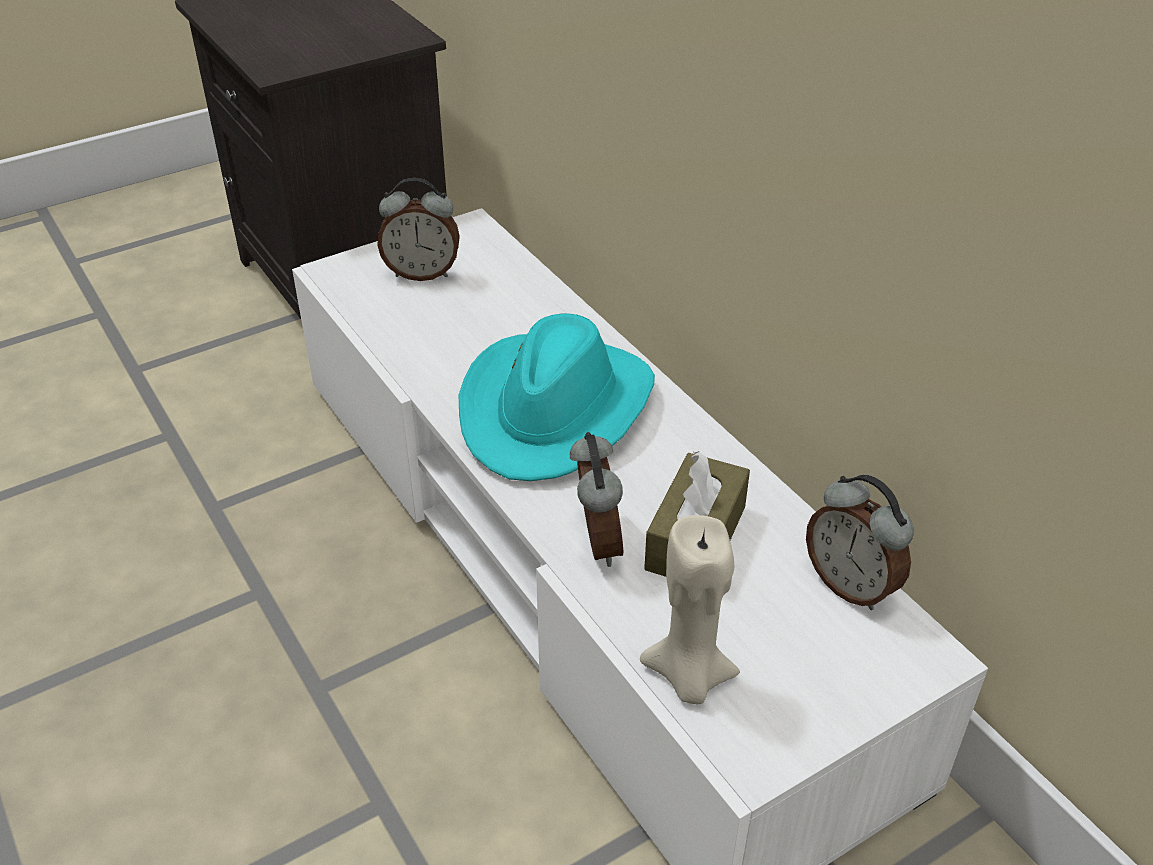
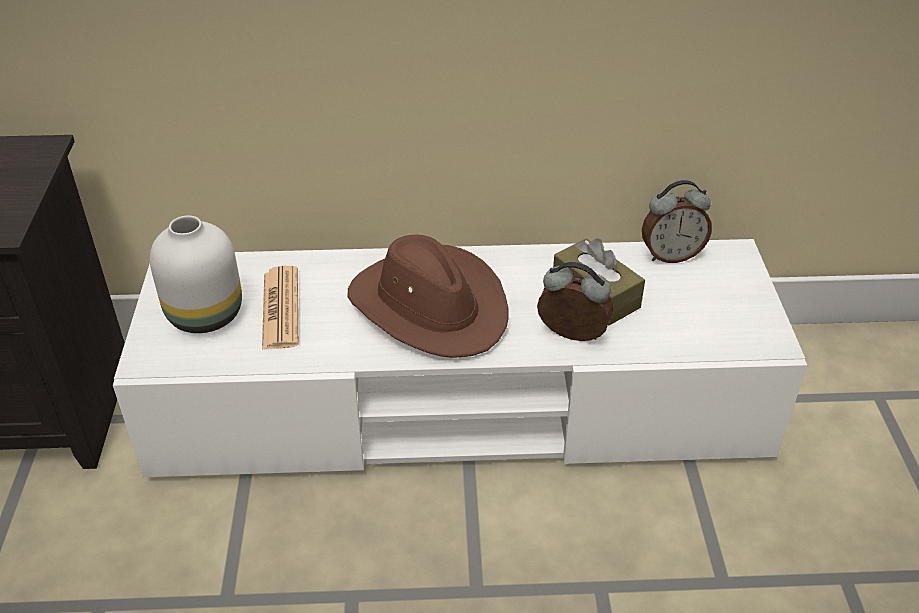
camera: 60 degrees left, 0 degrees up
(422, 273) = (205, 313): alarm clock -> white vase
(466, 313) = (280, 308): none -> newspaper
(555, 409) = (430, 306): turquoise hat -> brown hat
(689, 677) = (702, 342): beige candle -> none

